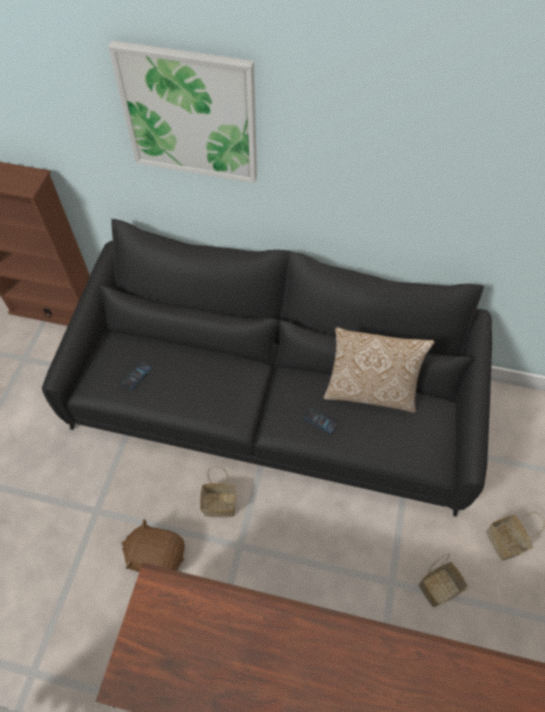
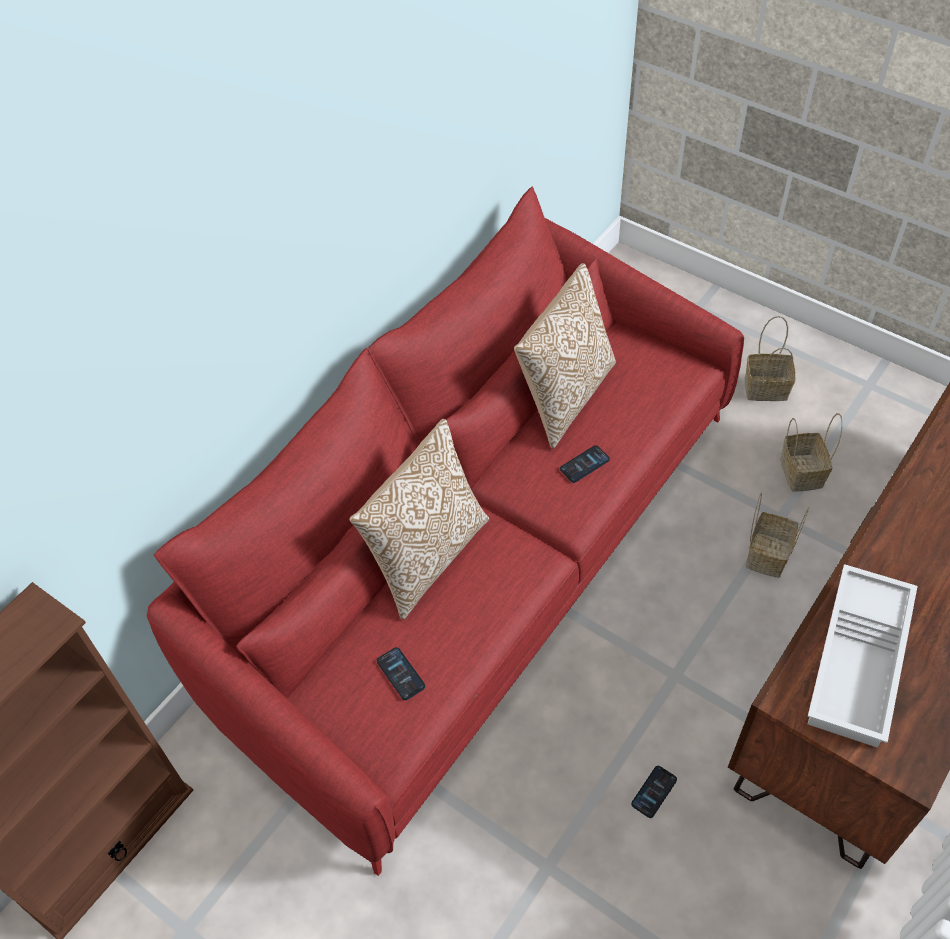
camera: 65 degrees left, 5 degrees down
(157, 556) = (654, 792): brown plush toy -> phone
(190, 114) = (198, 272): picture -> none
(195, 629) = (861, 662): none -> white tray
(216, 360) = (427, 556): none -> pillow
(221, 504) = (604, 680): basket -> basket (767, 553)
(273, 406) = (477, 562): black sofa -> red sofa

